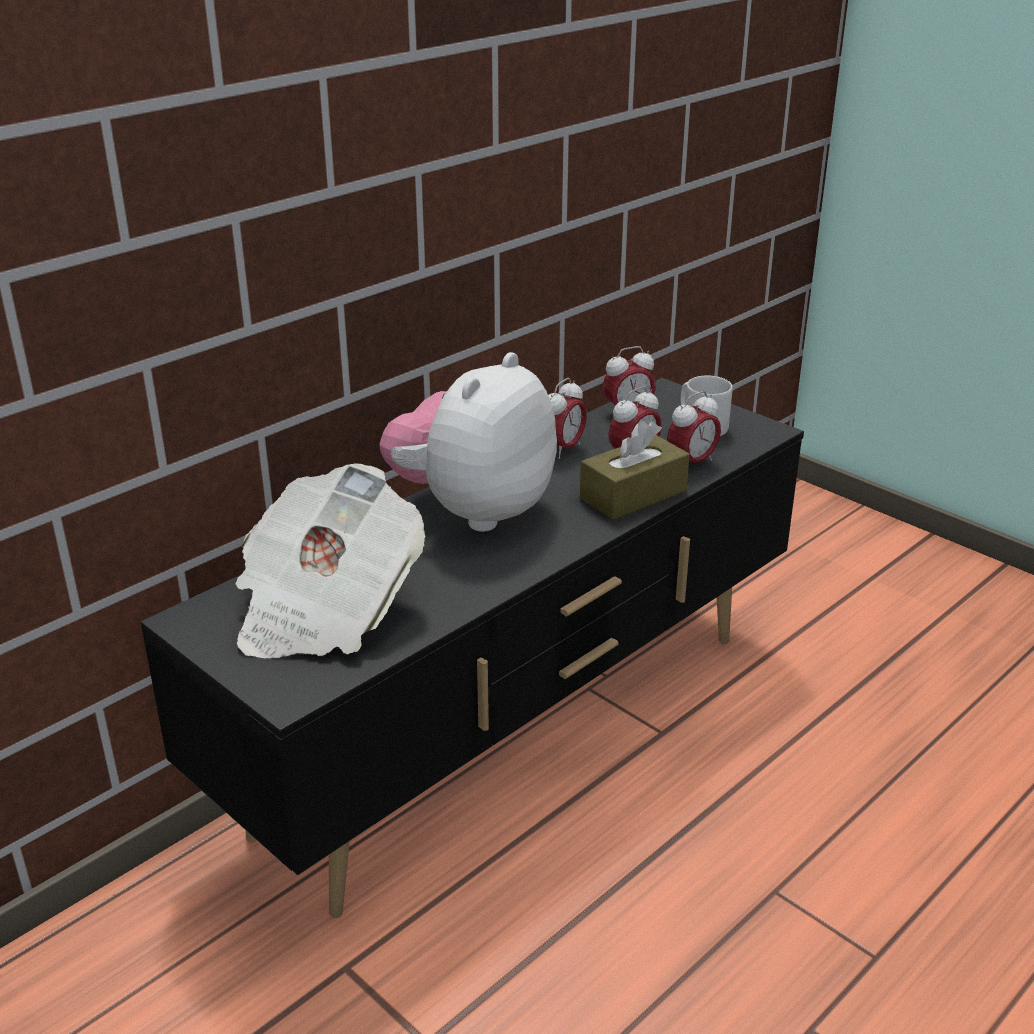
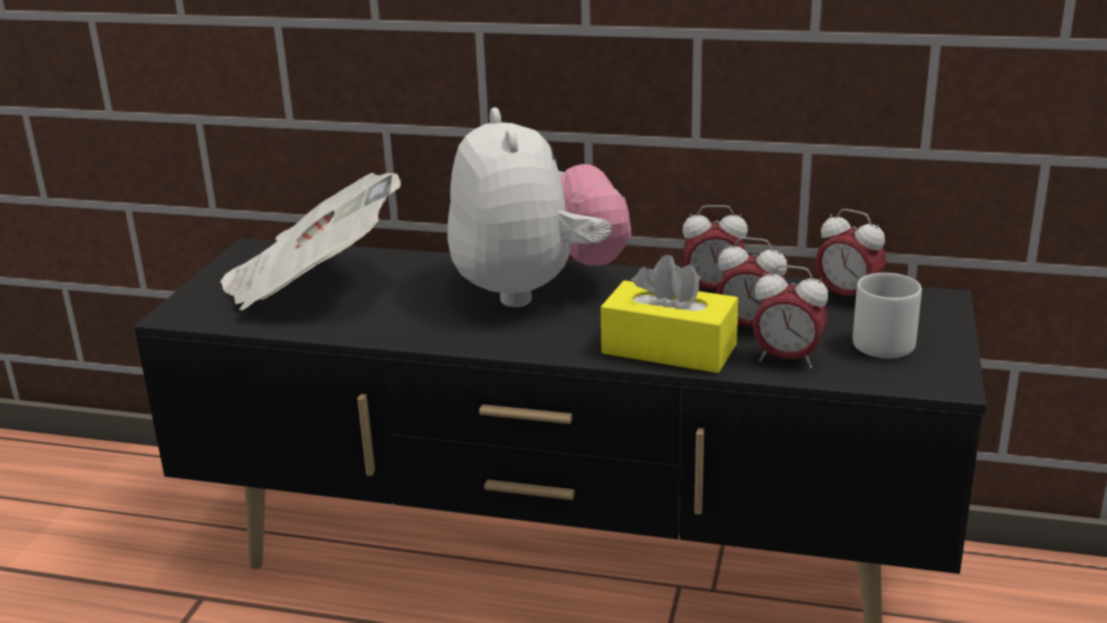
camera: 60 degrees right, 5 degrees down
(473, 510) = (536, 289): plush toy -> plush toy turned 75 degrees clockwise
(633, 494) = (669, 349): brown tissue box -> yellow tissue box

